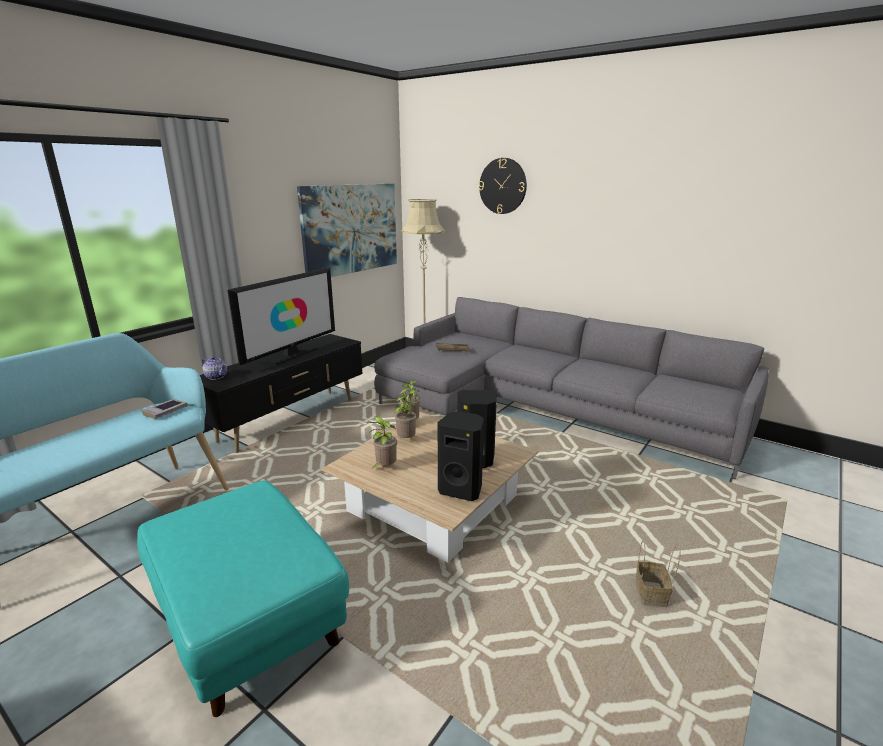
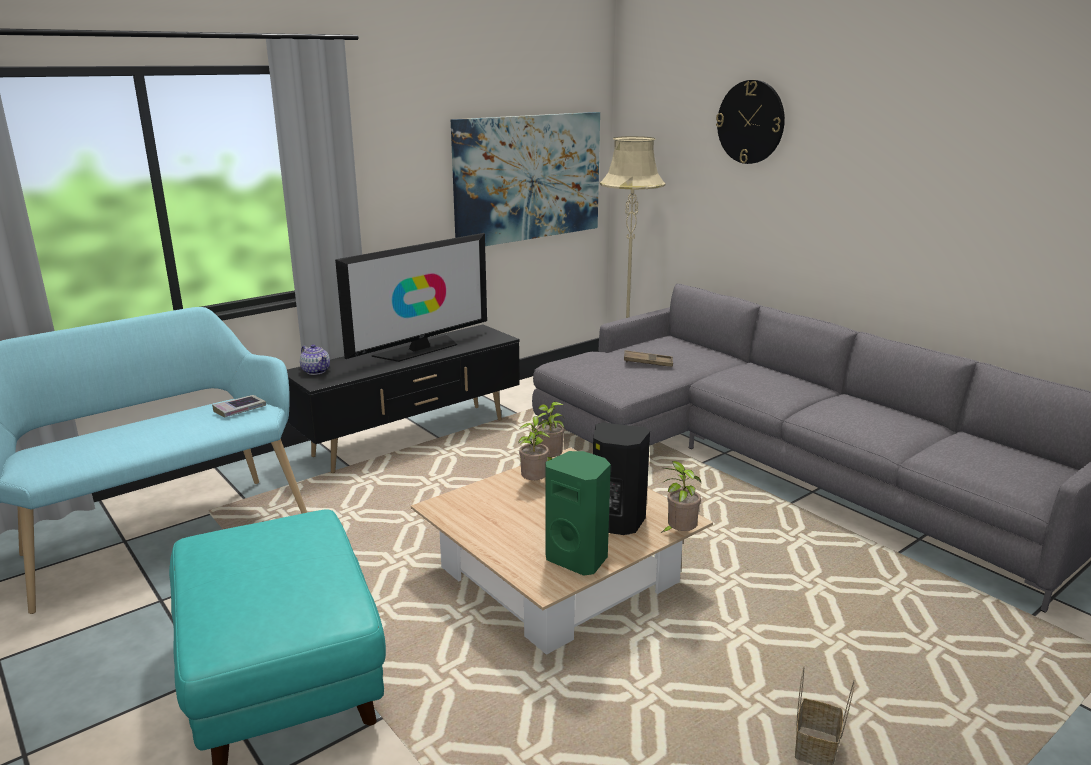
camera: 15 degrees right, 0 degrees up
(384, 467) = (490, 516): potted plant -> potted plant (679, 534)
(461, 489) = (578, 558): black speaker -> green speaker

